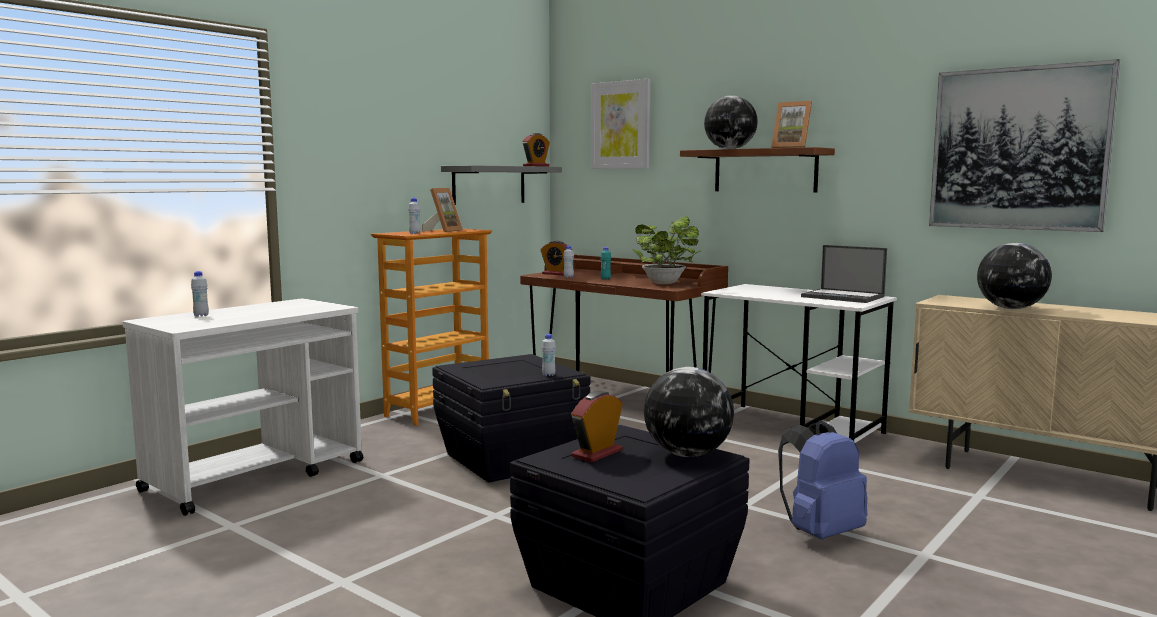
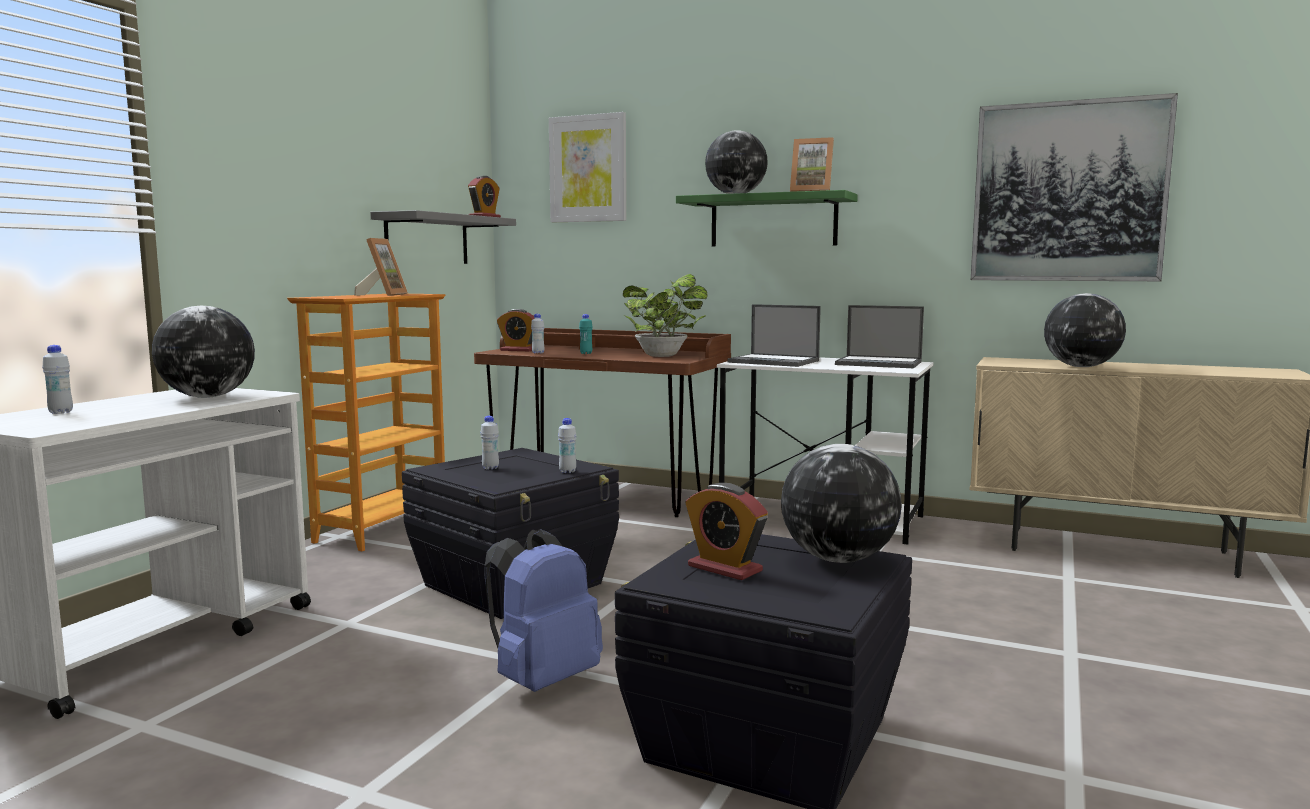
camera: 15 degrees left, 0 degrees up
(297, 308) = (208, 397): none -> globe
(414, 233) = (351, 297): white bottle -> white bottle (490, 468)
(597, 453) = (724, 568): alarm clock -> alarm clock turned 75 degrees counterclockwise
(753, 292) = (775, 361): none -> laptop
(765, 171) = (773, 221): brown shelf -> green shelf
(820, 533) = (942, 641): blue backpack -> blue backpack (542, 680)

